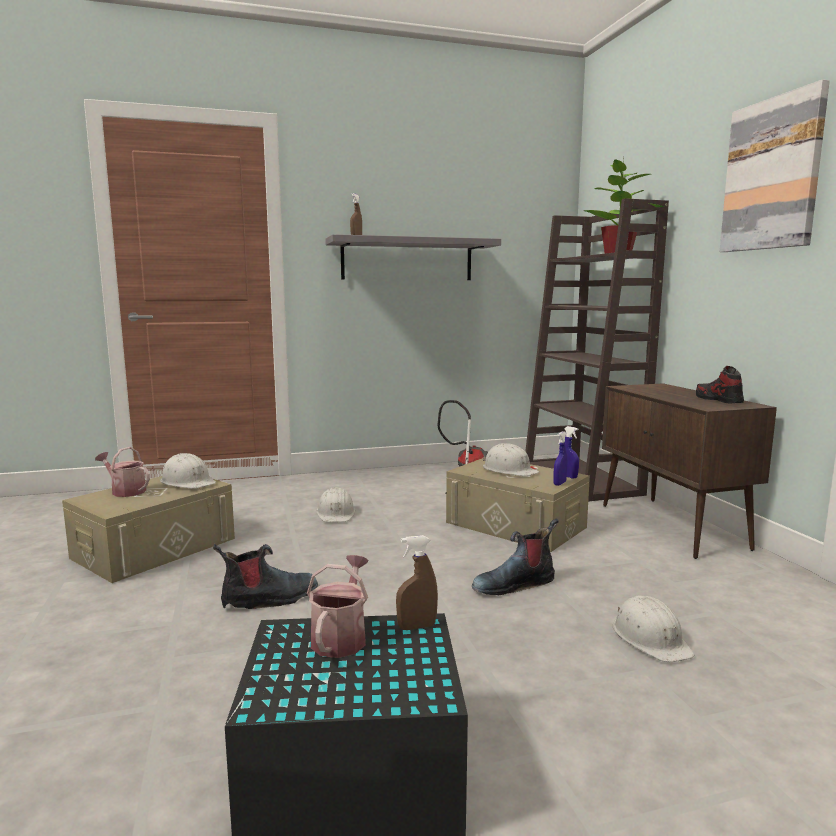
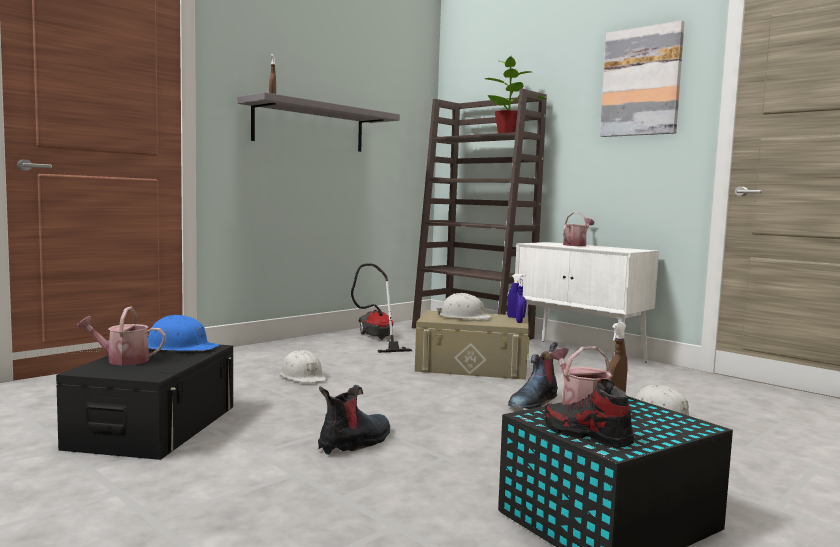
camera: 30 degrees left, 5 degrees down
(155, 548) = (154, 426): beige storage box -> black storage box
(188, 482) = (180, 347): white hard hat -> blue hard hat
(672, 527) = (580, 355): brown cabinet -> white cabinet
(678, 391) = (576, 245): none -> watering can
(718, 400) = (615, 248): shoe -> shoe (586, 435)

